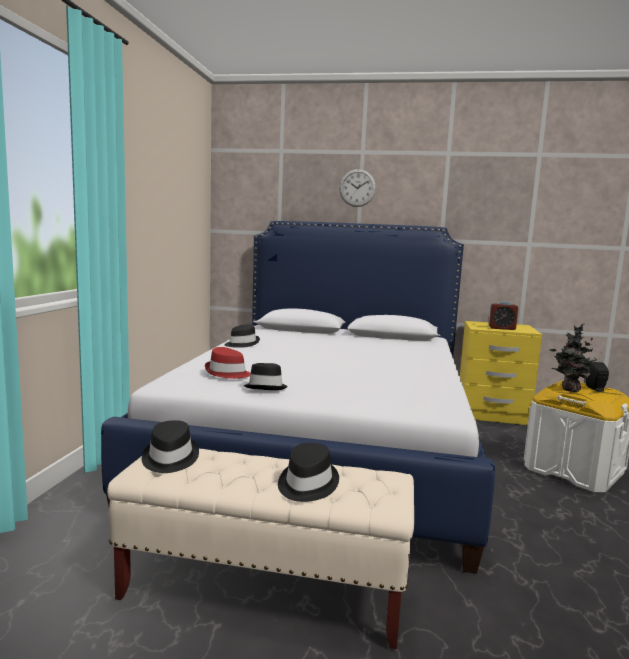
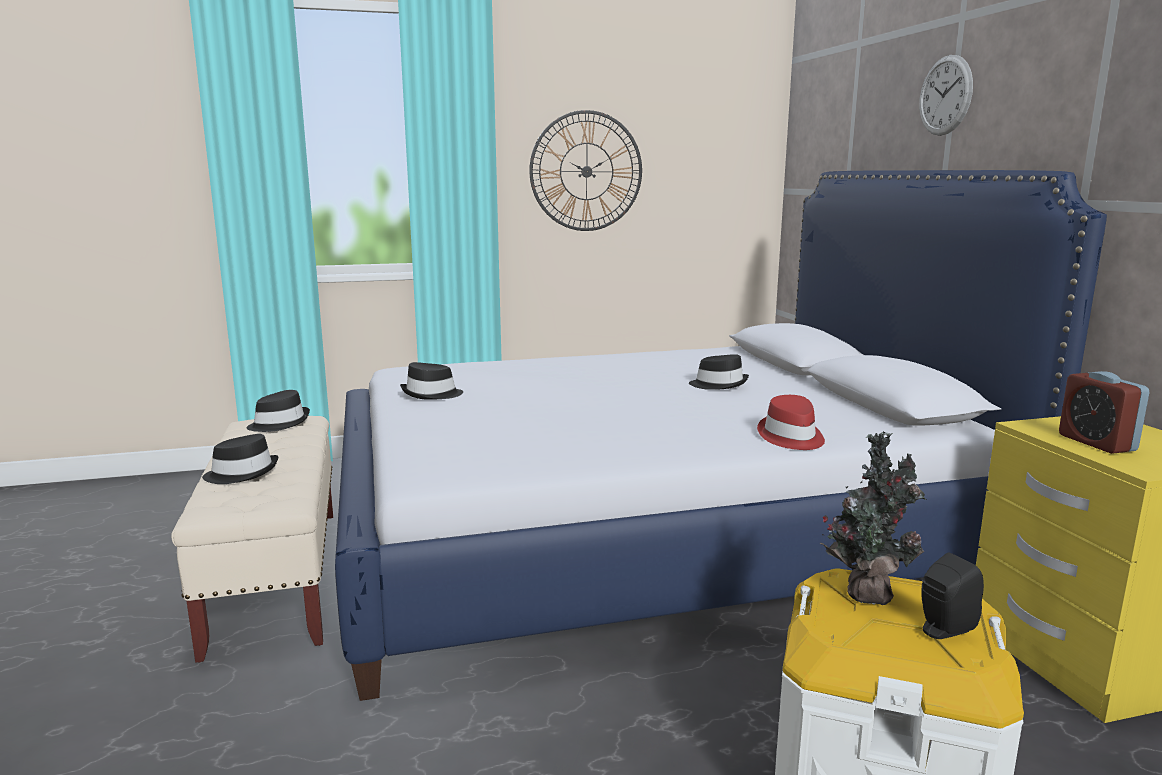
camera: 65 degrees right, 5 degrees up
(147, 211) = (586, 171): none -> wall clock
(227, 373) = (459, 374): red hat -> red hat (791, 437)
(241, 344) = (623, 357): black hat -> black hat (719, 384)

